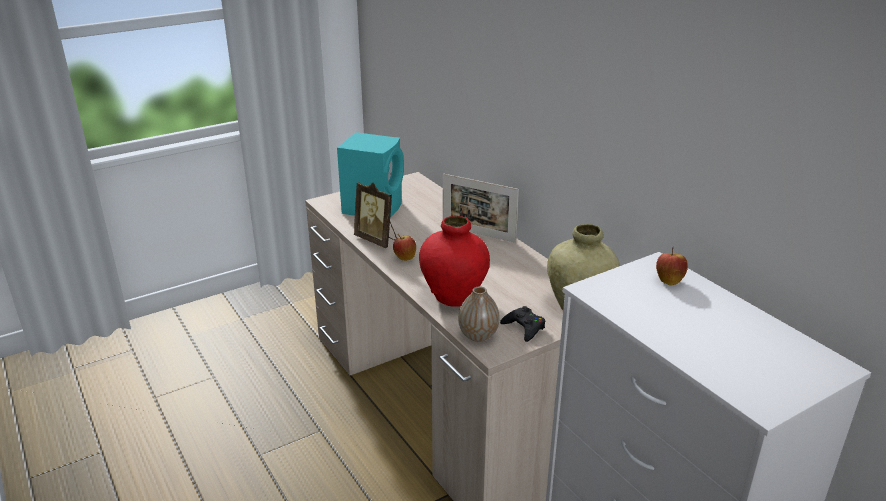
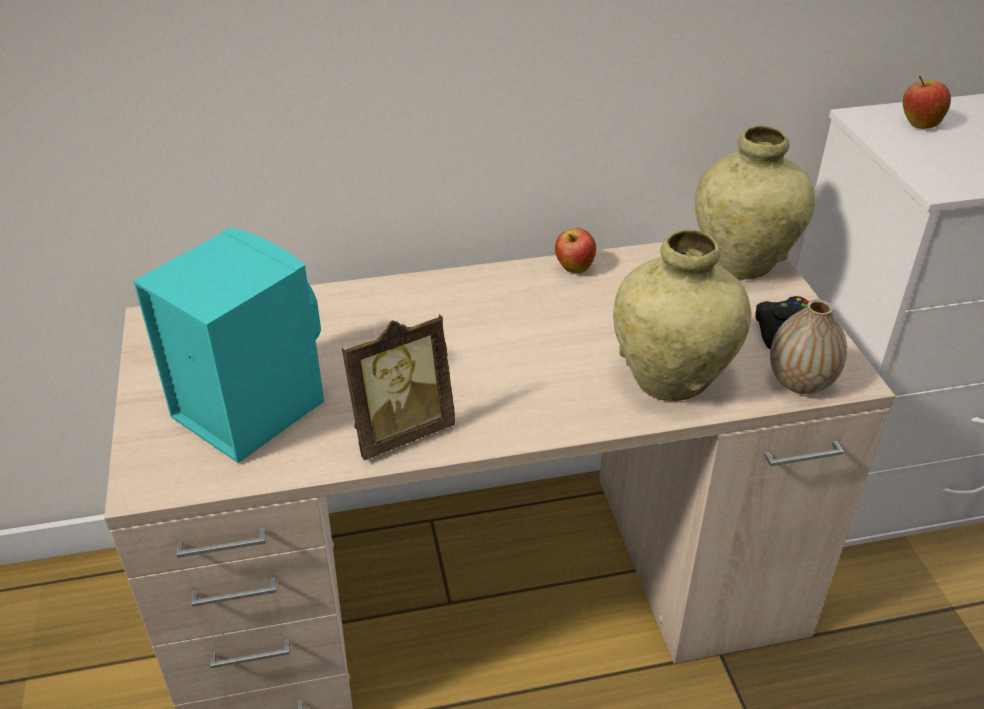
camera: 70 degrees left, 10 degrees up
(404, 258) = (498, 409): apple -> apple (574, 269)
(454, 297) = (671, 380): red vase -> beige vase
(478, 233) = (457, 297): picture frame -> none

